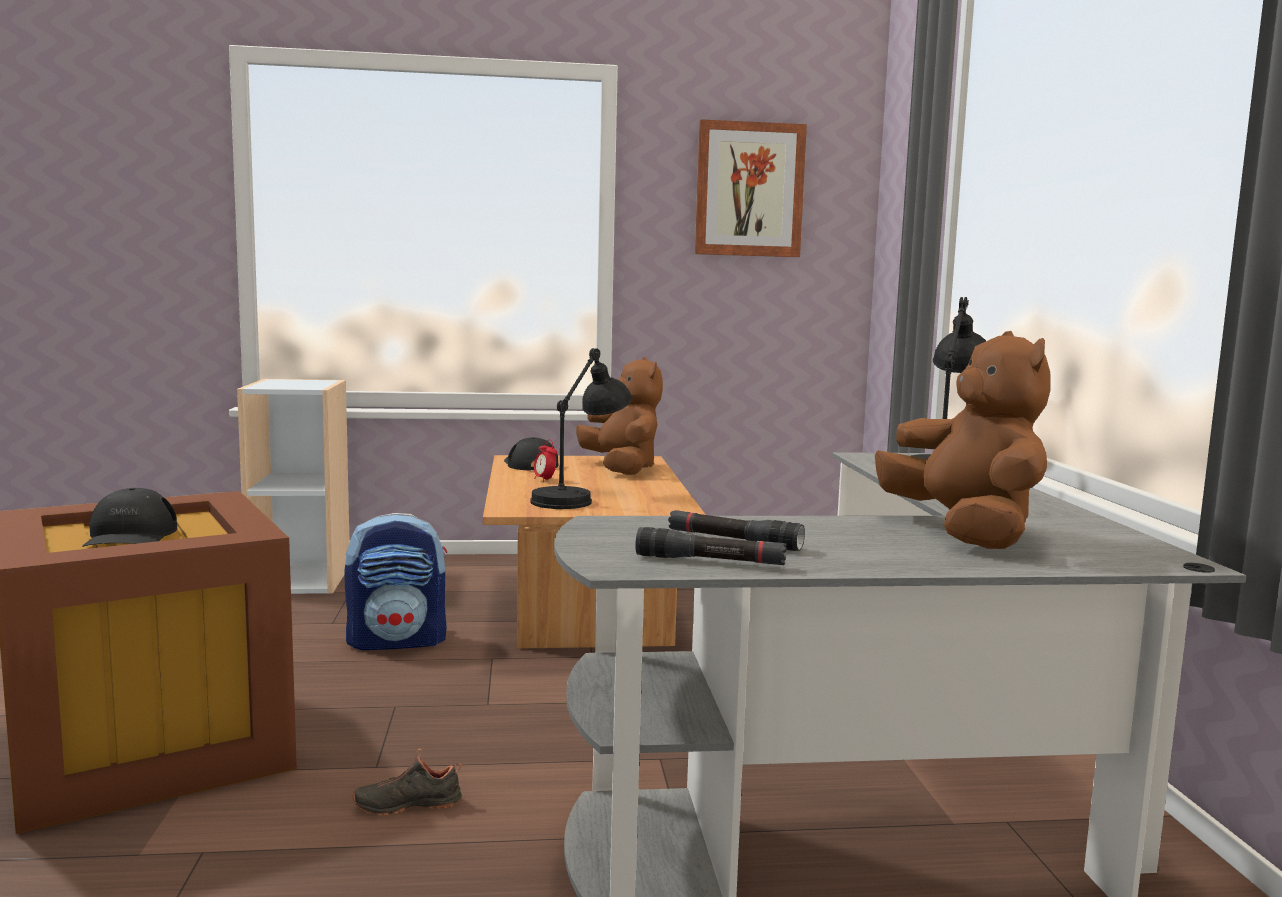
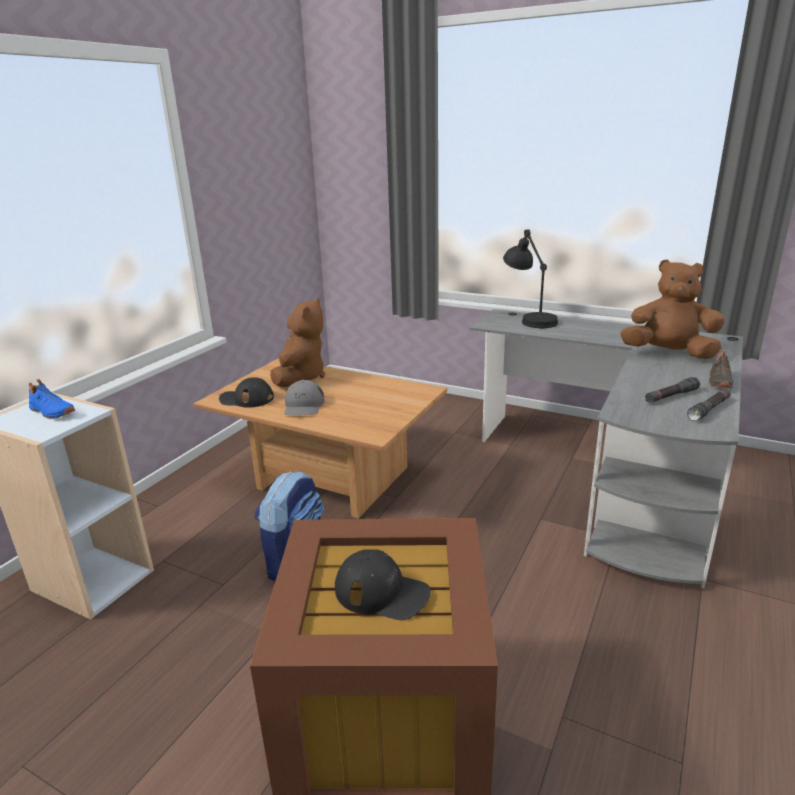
camera: 55 degrees left, 15 degrees up
(302, 383) = (51, 412): none -> blue shoe
(407, 804) = (544, 616): black shoe -> black shoe (718, 381)
(545, 480) = (303, 406): alarm clock -> grey cap
(580, 498) = (367, 407): black table lamp -> none
(621, 468) = (300, 377): brown plush toy -> brown plush toy turned 90 degrees clockwise
(749, 190) = (257, 150): picture -> none

